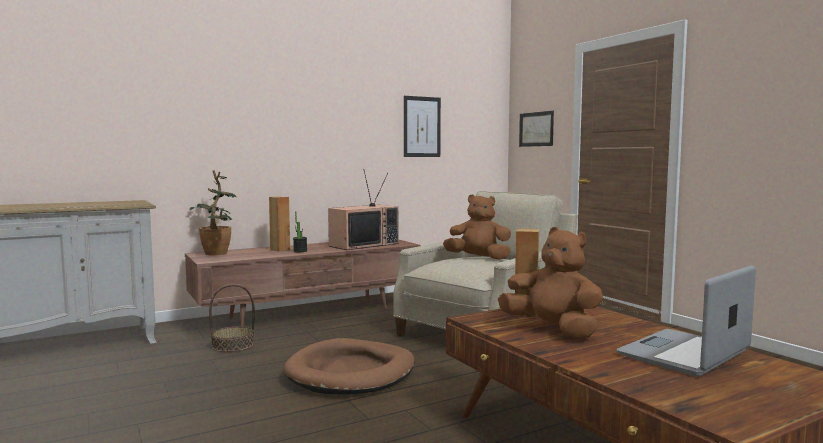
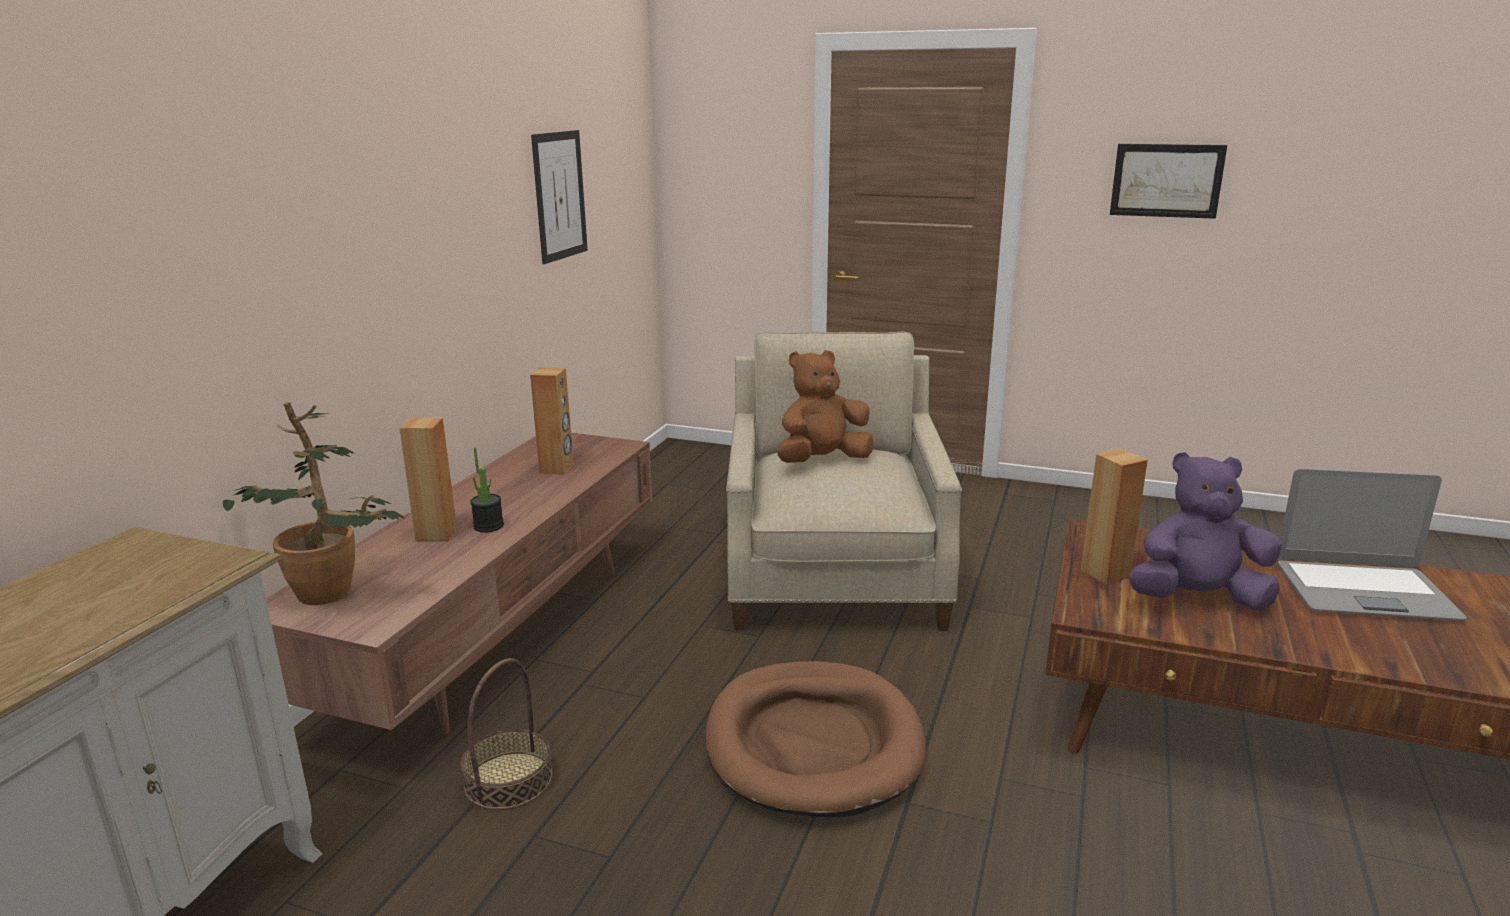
camera: 40 degrees left, 15 degrees up
(364, 244) = (557, 468): television -> brown speaker
(536, 129) = (727, 180): picture -> picture (1166, 180)
(552, 330) = (1197, 599): brown plush toy -> purple plush toy
(684, 354) = (1363, 591): laptop -> laptop turned 90 degrees counterclockwise

